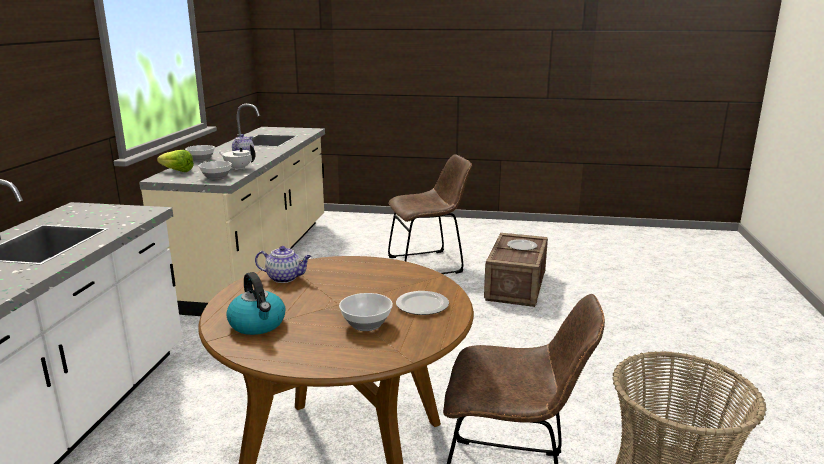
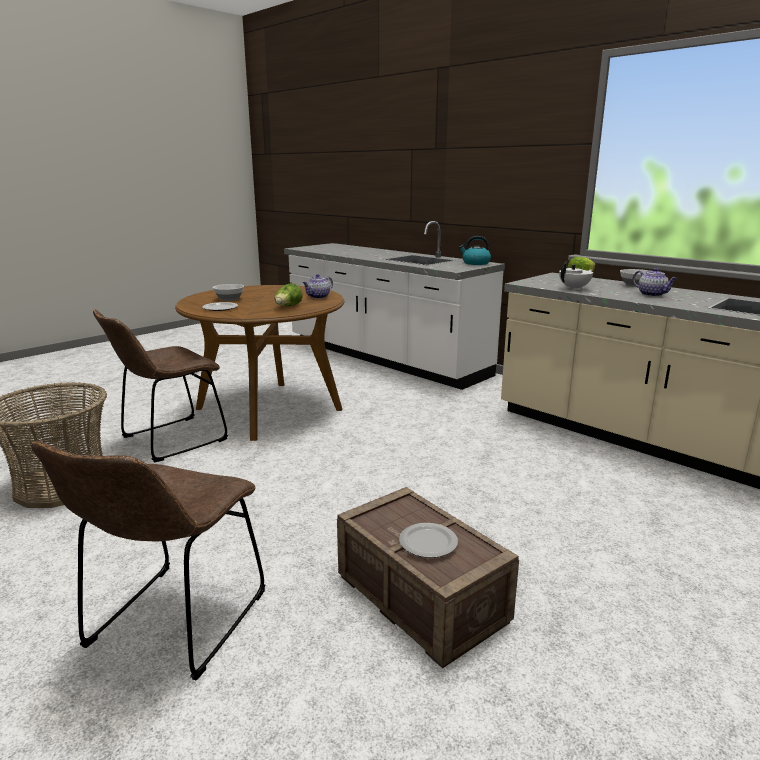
camera: 125 degrees right, 0 degrees up
(216, 177) = (541, 282): bowl -> none
(258, 324) = (273, 289): kettle -> kettle (475, 263)
(363, 274) = (288, 307): none -> lettuce
(429, 264) = (577, 555): brown chair -> brown chair (173, 625)

